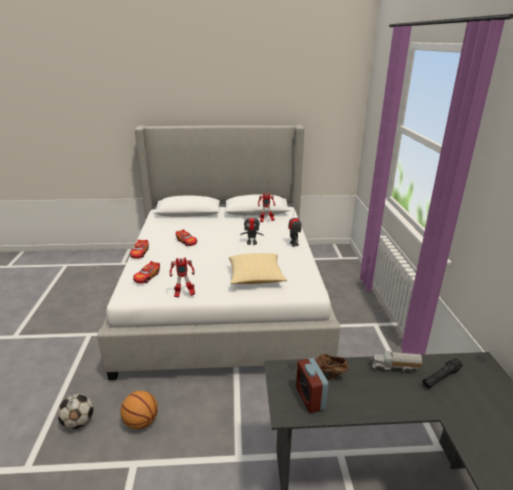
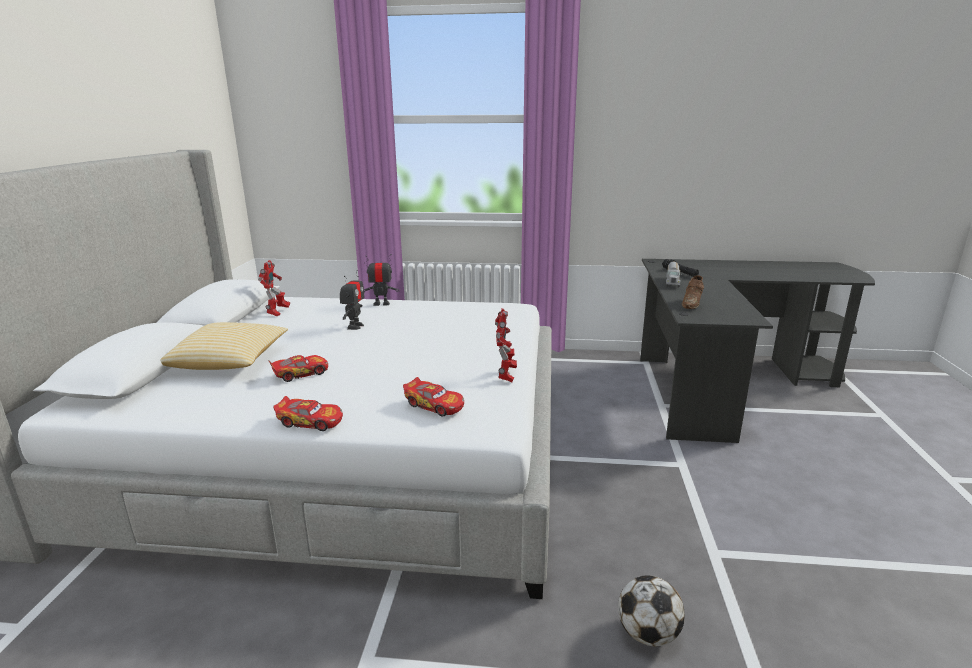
camera: 80 degrees left, 5 degrees down
(141, 422) = (638, 550): basketball -> none
(255, 278) = (472, 330): pillow -> pillow (230, 362)
(310, 398) = (727, 310): alarm clock -> none

